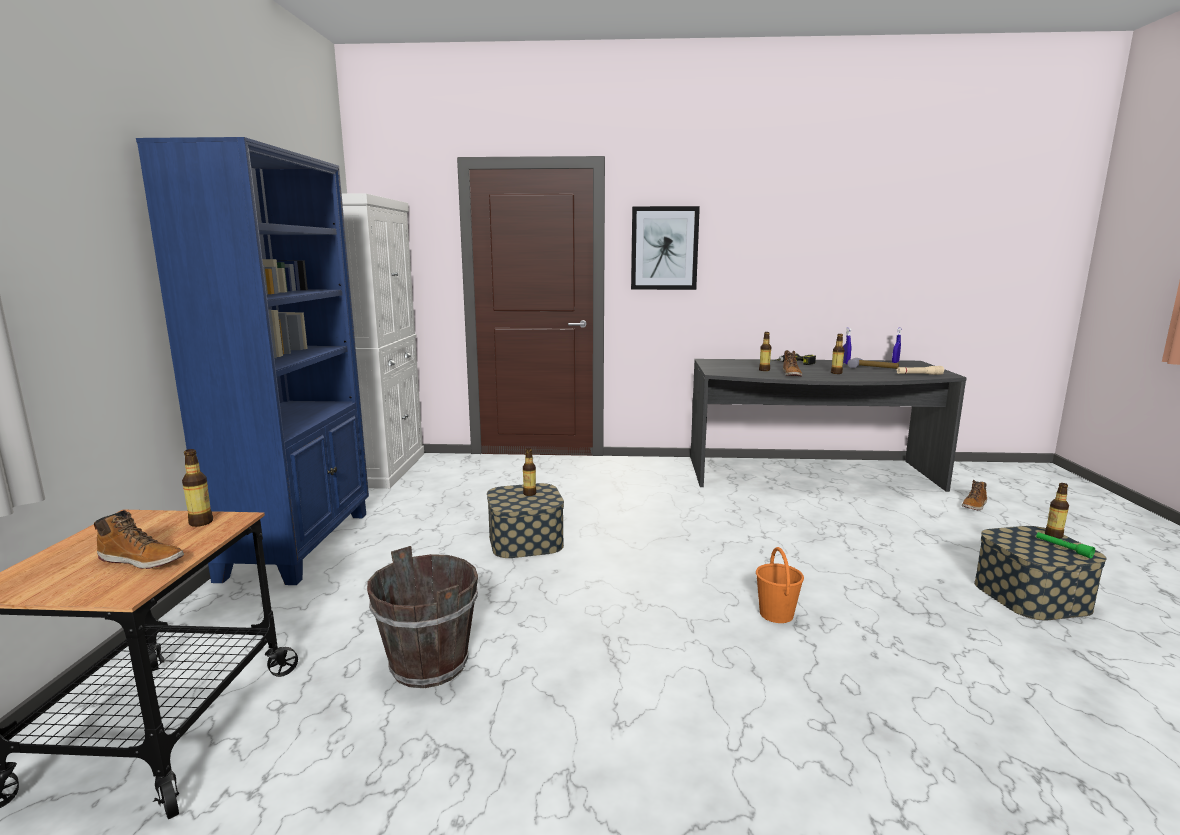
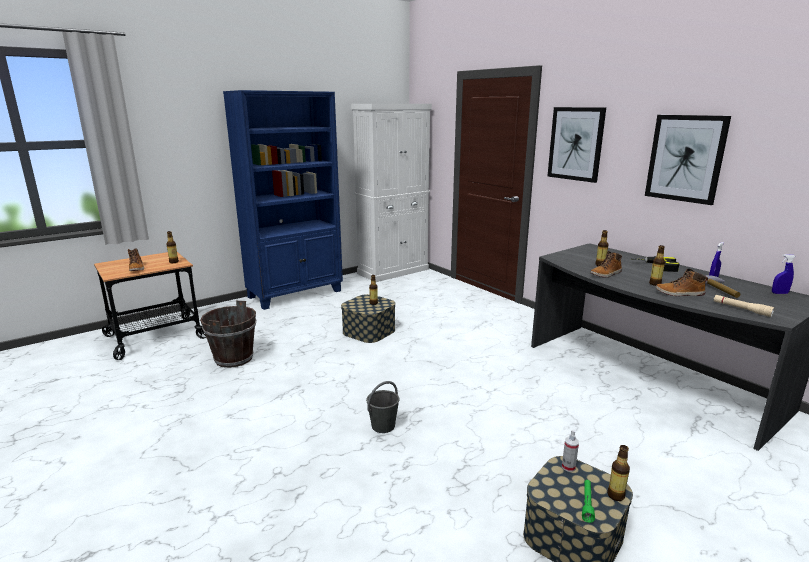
camera: 50 degrees right, 5 degrees up
(776, 614) = (383, 426): orange bucket -> grey bucket
(790, 255) = (685, 158): none -> picture
(974, 505) = (747, 472): boot -> boot (679, 293)
(1002, 535) = (568, 467): none -> spray bottle

